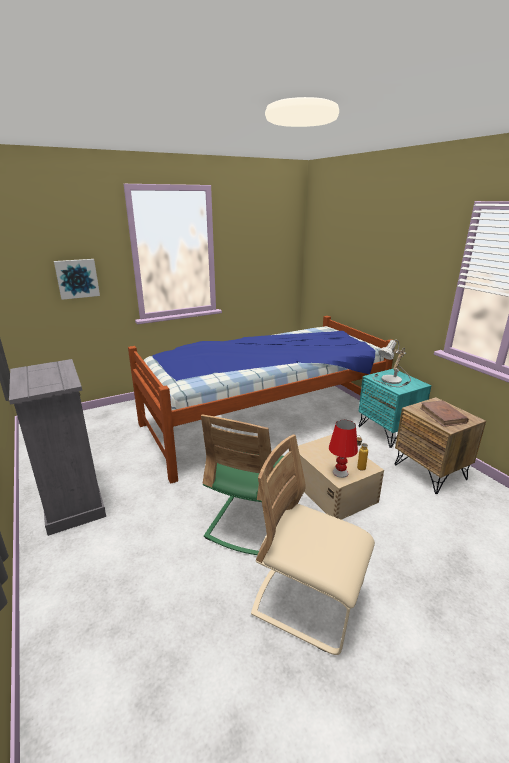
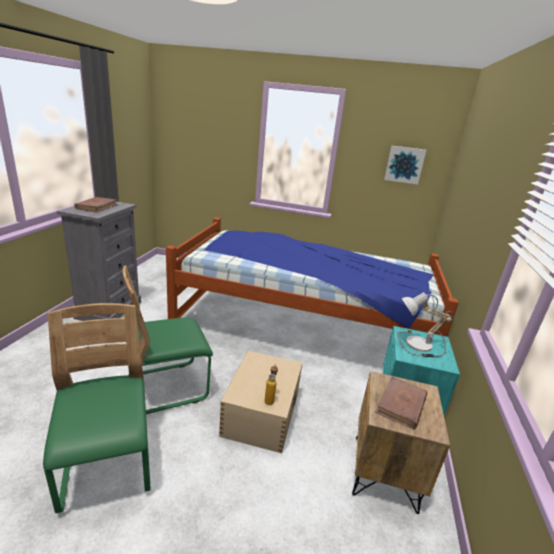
camera: 40 degrees right, 0 degrees up
(40, 377) = (97, 206): none -> brown book
(77, 278) = (213, 155): picture -> picture (404, 164)
(308, 601) = (107, 467): beige chair -> green chair
(340, 472) = (245, 392): red table lamp -> none

